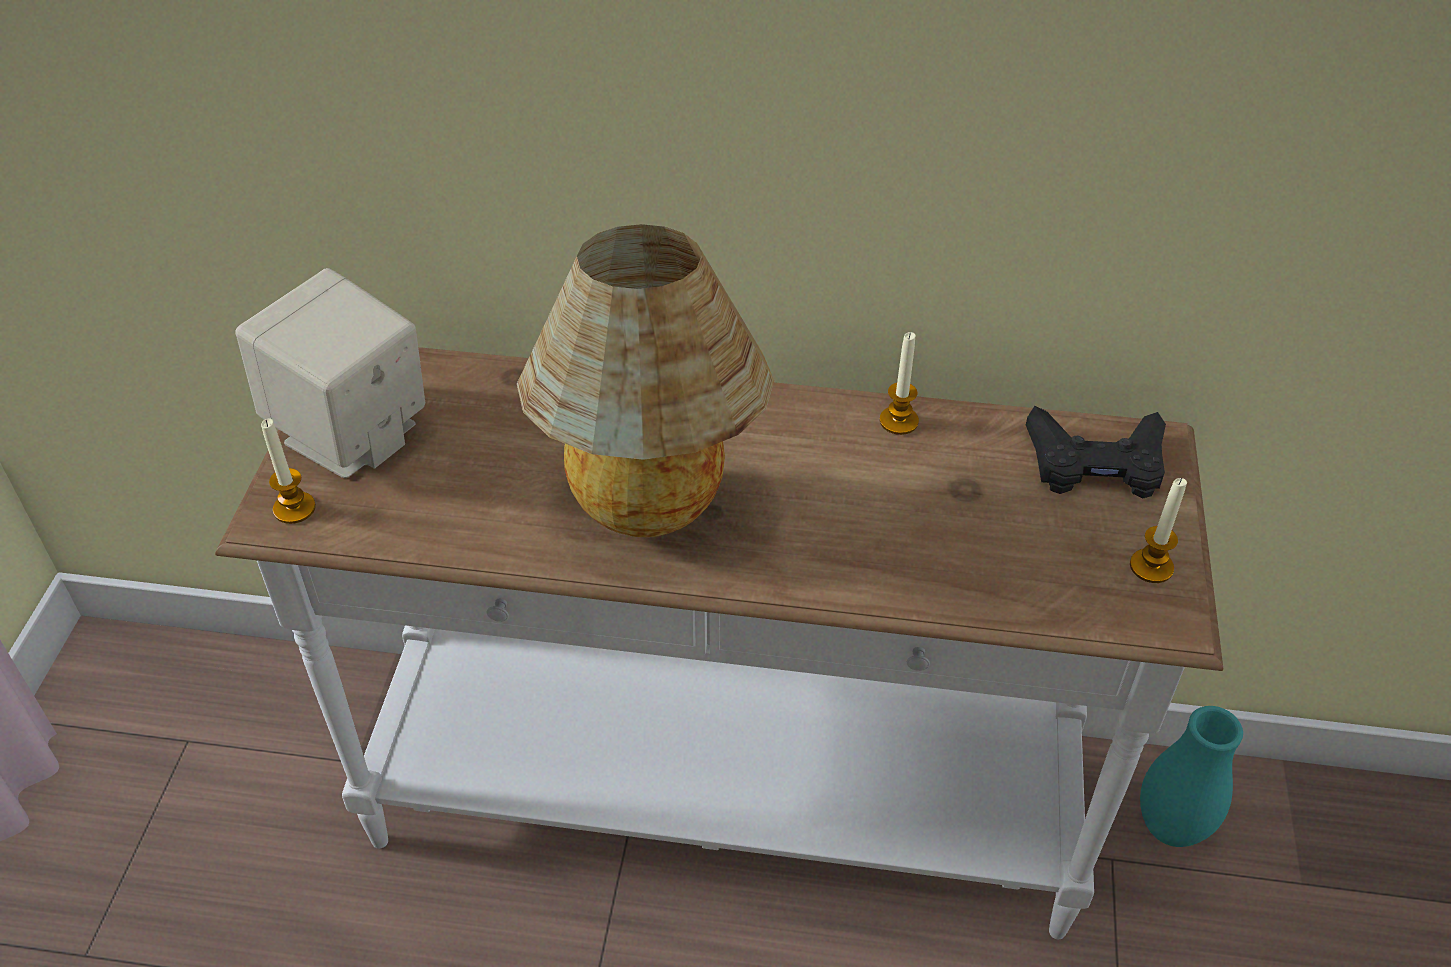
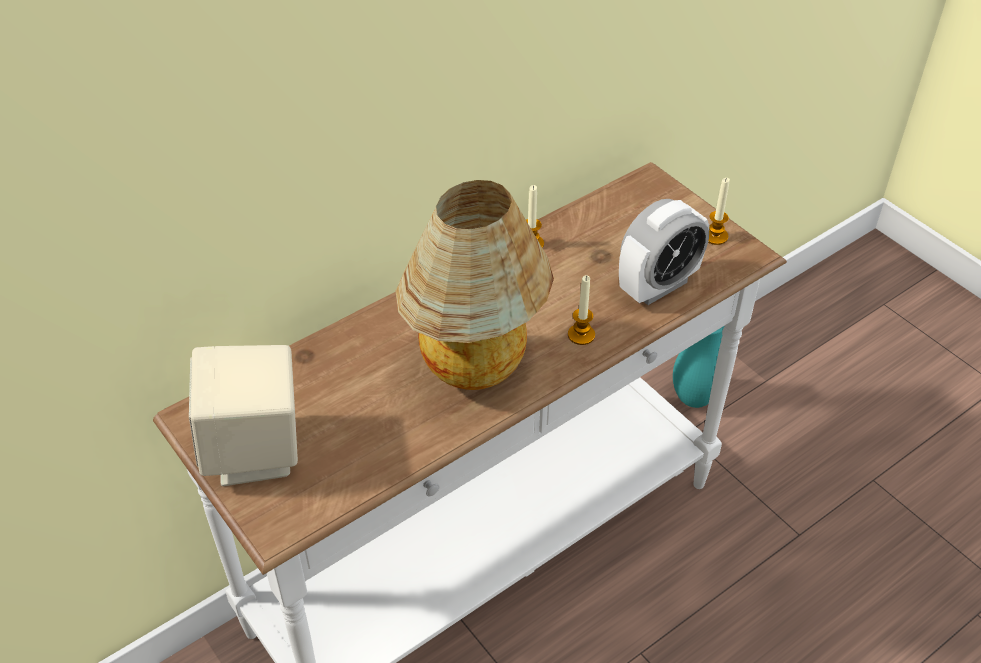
camera: 45 degrees left, 0 degrees up
(294, 508) = (281, 513): candle -> candle (581, 335)
(989, 572) = (658, 286): none -> alarm clock
(1096, 463) = (638, 205): black game controller -> none

